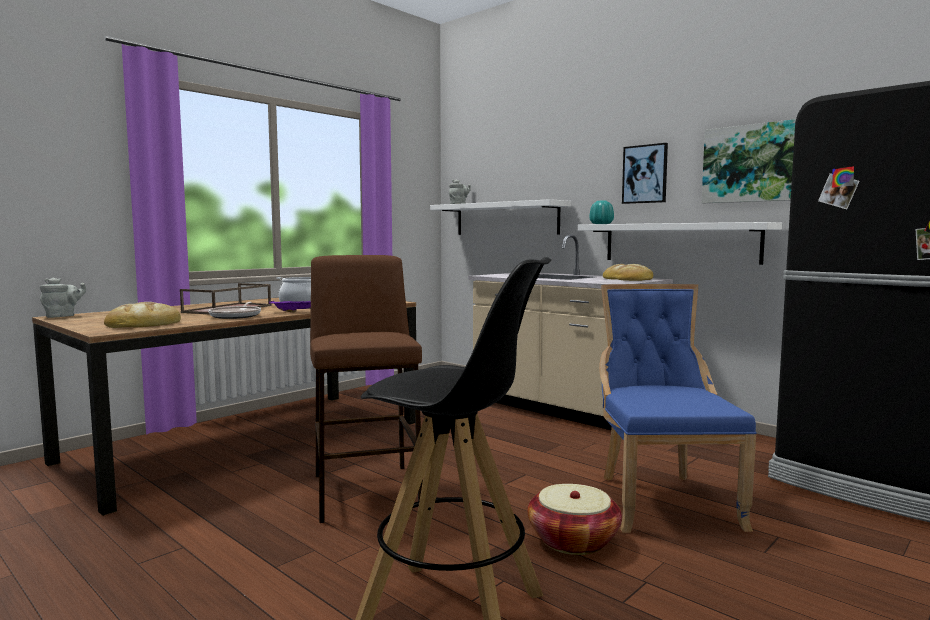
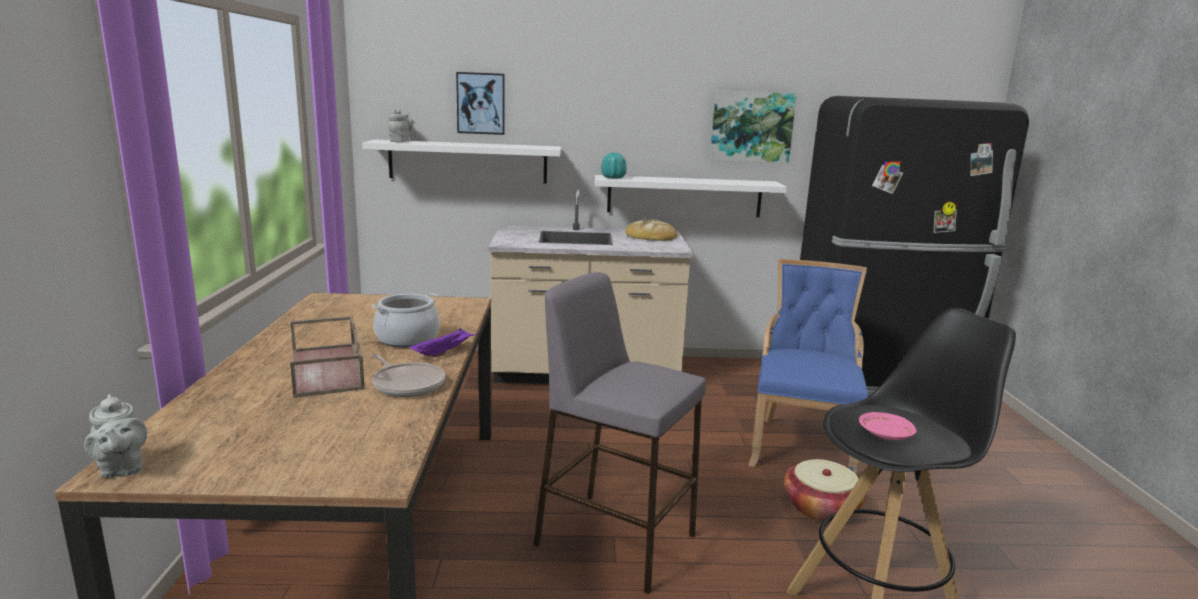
camera: 45 degrees left, 10 degrees up
(63, 316) = (121, 469): grey teapot -> grey teapot turned 150 degrees clockwise
(143, 323) = (349, 440): bread -> none
(366, 491) = (614, 539): brown stool -> grey stool
(412, 378) = (885, 434): none -> pink plate
(645, 174) = (650, 125): picture -> picture (481, 103)
(662, 500) = (801, 446): blue chair -> blue chair turned 60 degrees clockwise

